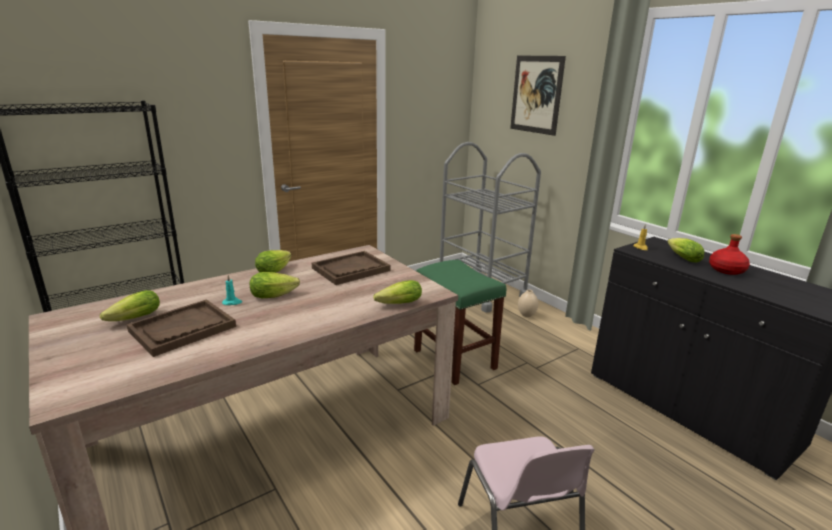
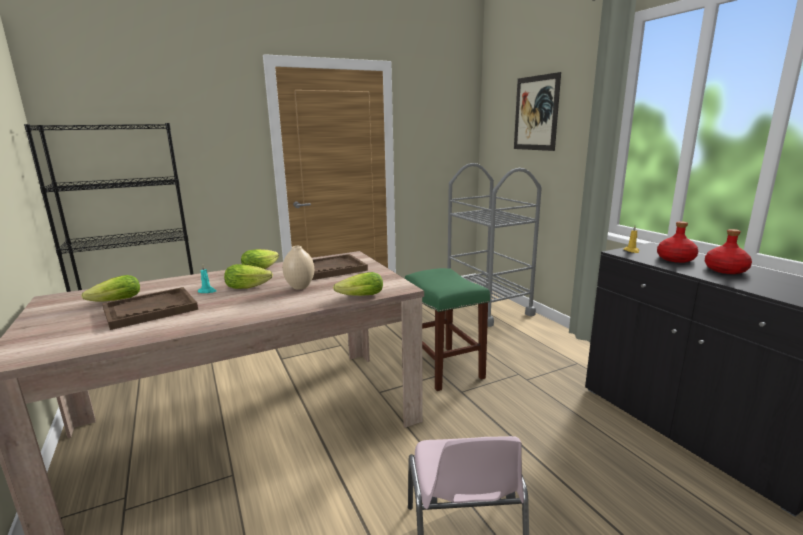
camera: 10 degrees right, 5 degrees down
(527, 315) = (529, 330): beige vase -> beige vase (300, 287)
(681, 258) = (675, 259): lettuce -> red bottle

